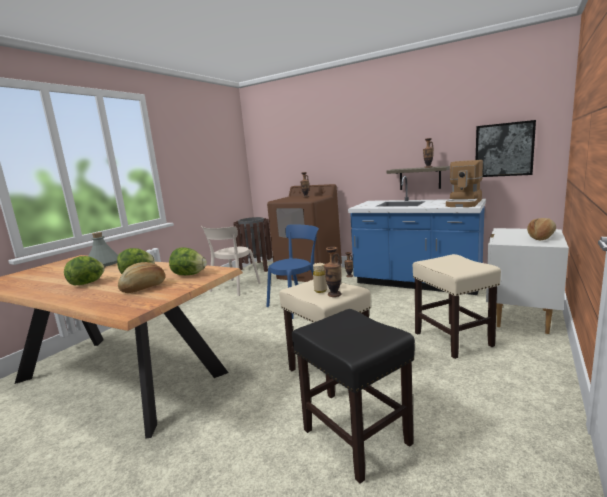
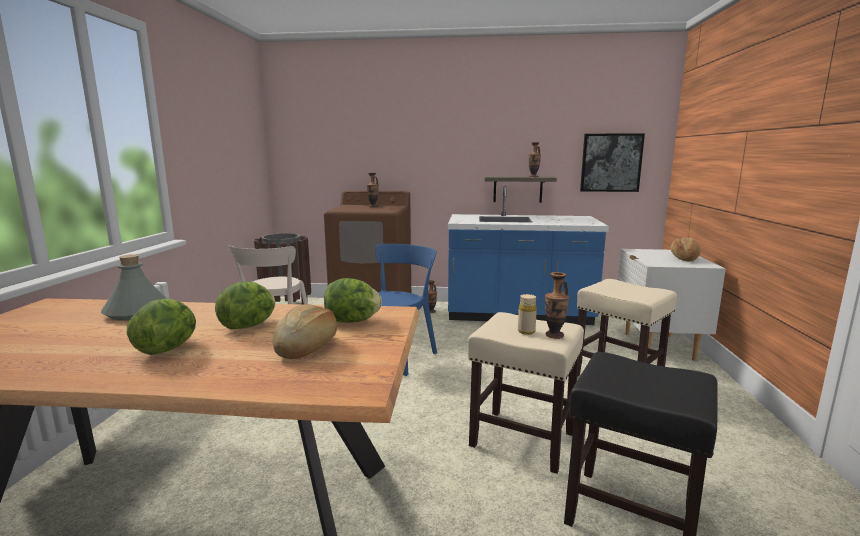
camera: 25 degrees left, 0 degrees up
(464, 203) = (580, 220): coffee machine -> none

